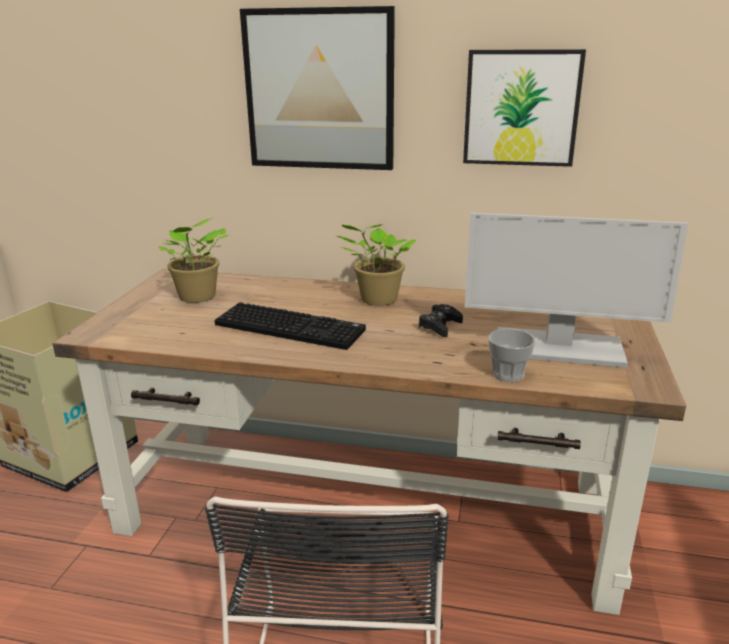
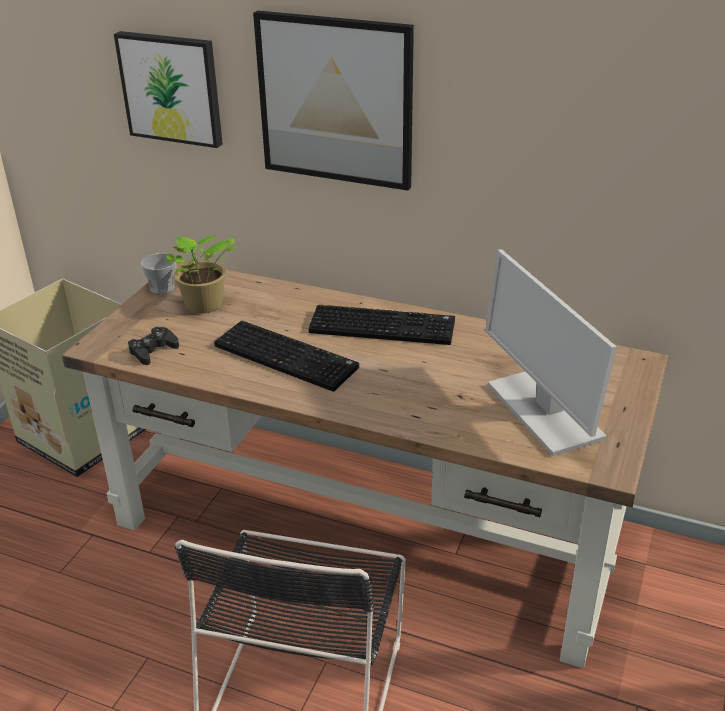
camera: 10 degrees right, 10 degrees up
(376, 300) = (384, 326): potted plant -> keyboard
(440, 326) = (436, 369): black game controller -> black game controller (153, 351)
(508, 374) = (479, 439): cup -> cup (162, 288)
(521, 108) = (545, 142): picture -> picture (172, 88)
(557, 348) = (543, 411): monitor -> monitor turned 45 degrees clockwise

